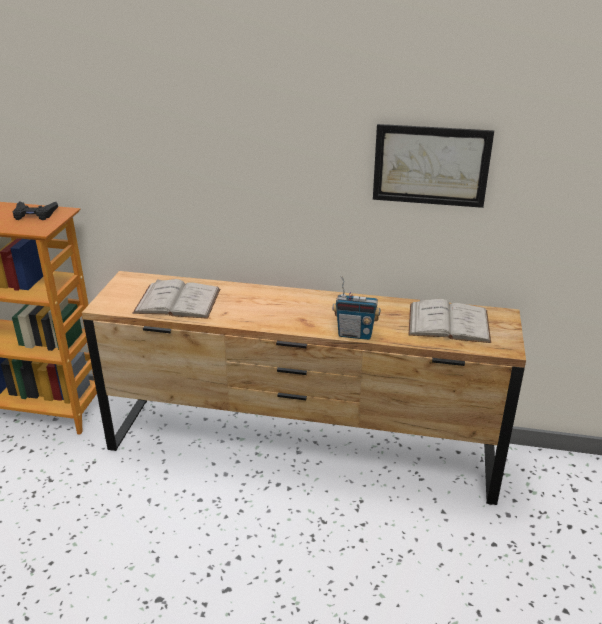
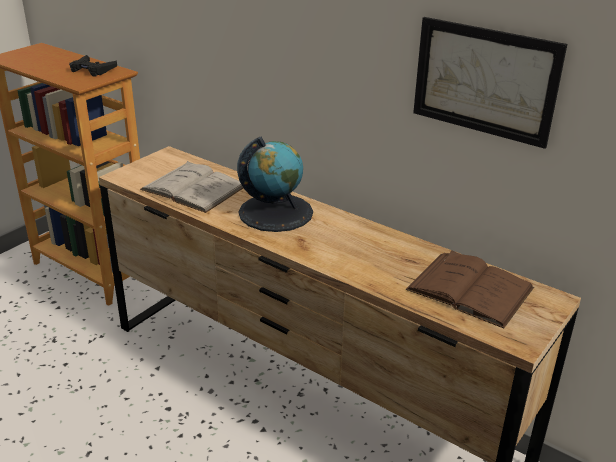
camera: 25 degrees right, 0 degrees up
(264, 304) = (276, 212): none -> globe
(355, 334) = (344, 271): radio -> none
(448, 322) = (470, 289): white book -> brown book

